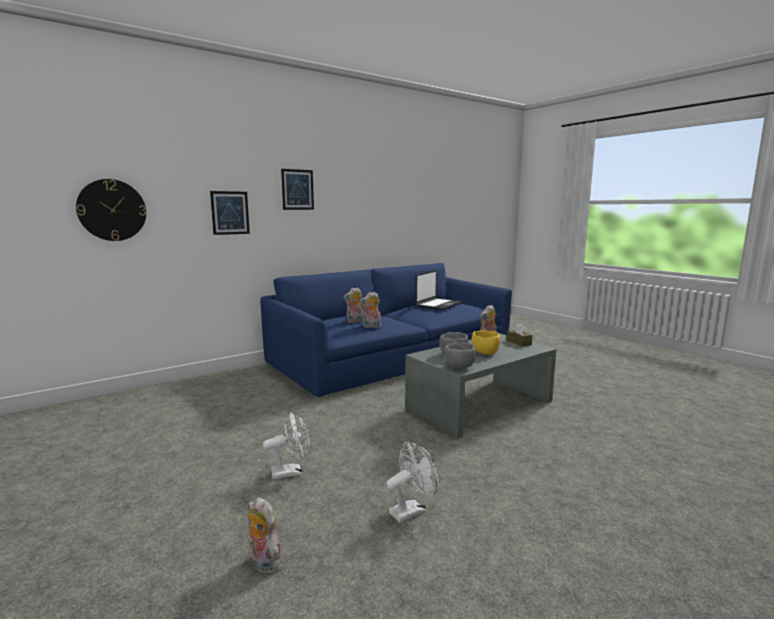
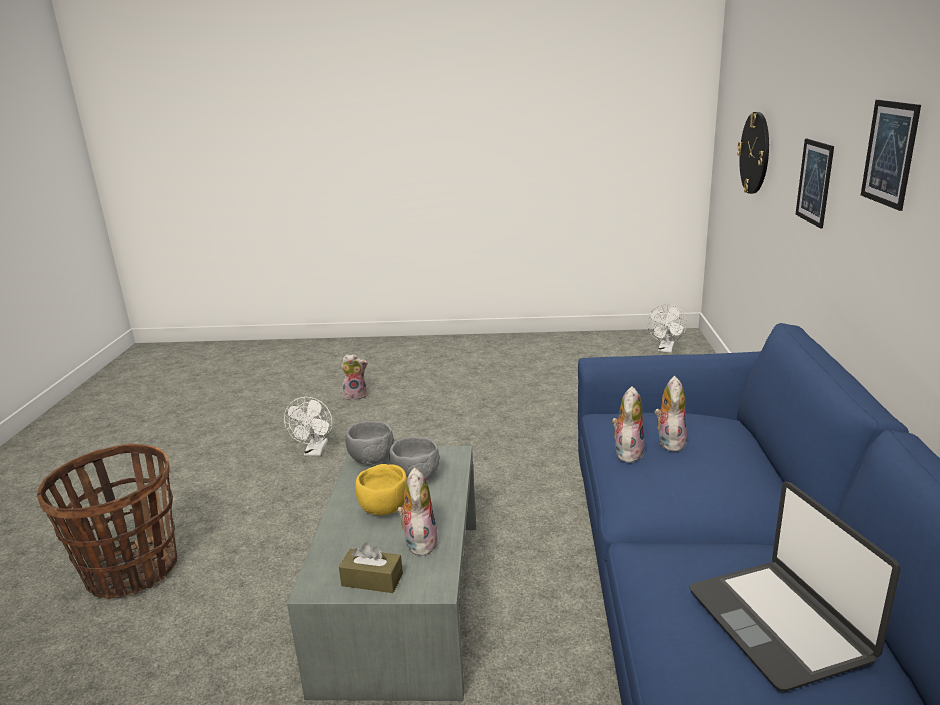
camera: 130 degrees right, 10 degrees up
(291, 472) = (436, 421): white fan -> white fan (666, 349)
(633, 493) = (131, 571): none -> basket

